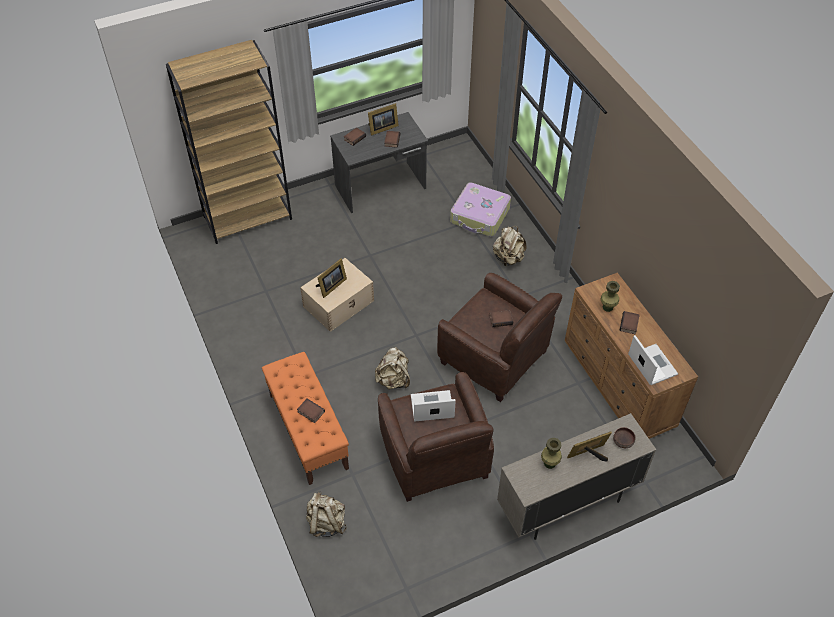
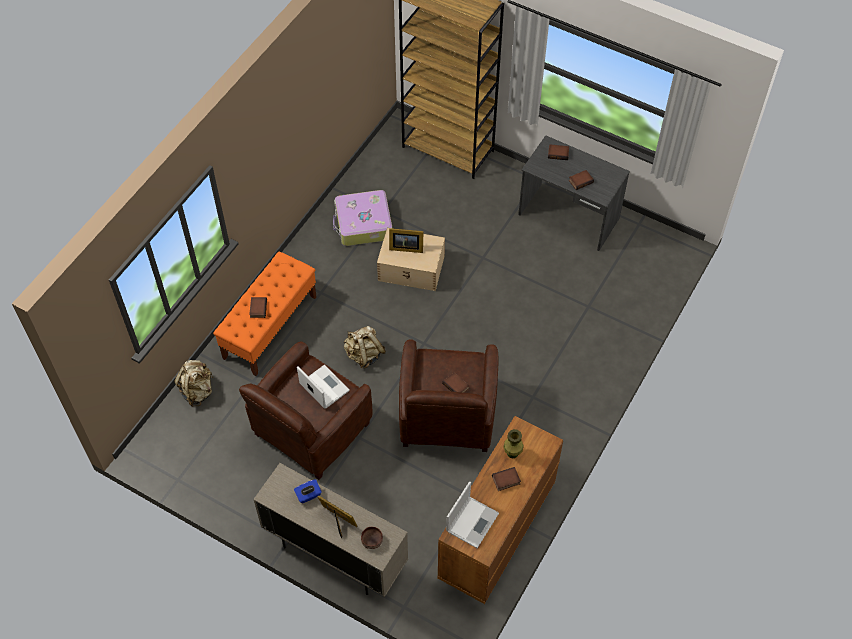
camera: 55 degrees right, 5 degrees up
(382, 128) = (589, 165): picture frame -> none
(480, 216) = (603, 311): suitcase -> suitcase (363, 224)
(508, 258) = (571, 363): beige backpack -> none
(549, 463) = (308, 495): green vase -> blue tissue box

